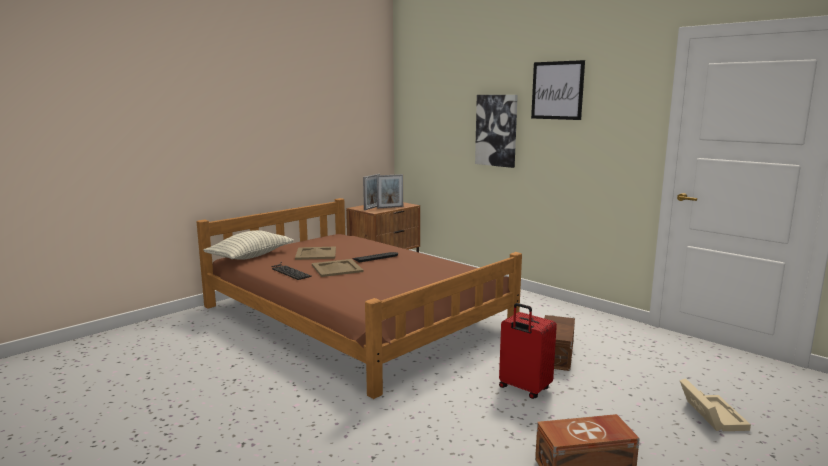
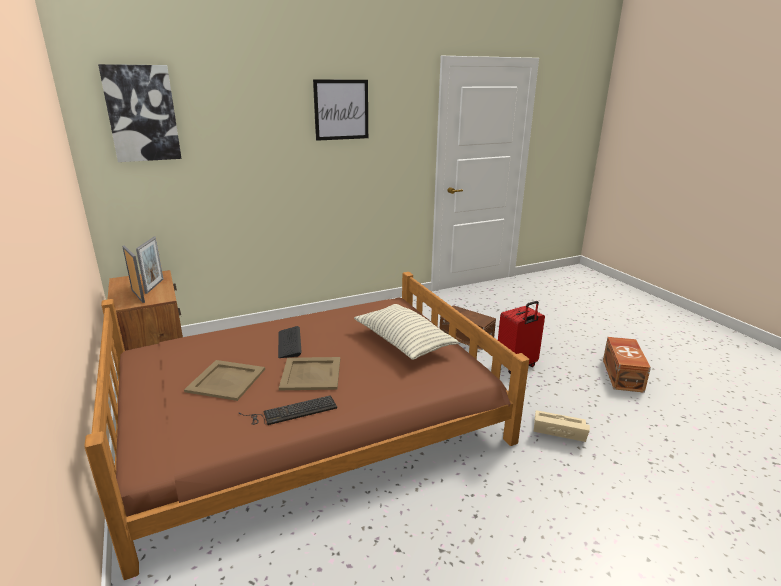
camera: 70 degrees left, 10 degrees up
(250, 256) = (162, 443): pillow -> pillow (403, 342)
(496, 130) = (272, 157): picture -> picture (142, 113)
(710, 414) = (562, 318): beige storage box -> beige storage box (557, 430)

